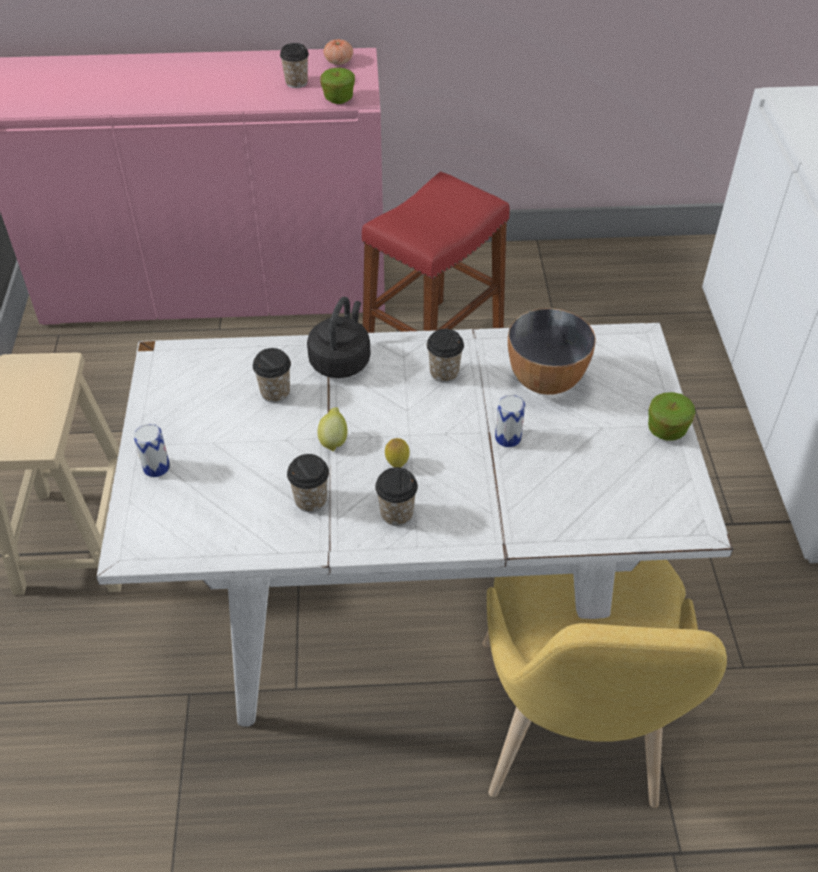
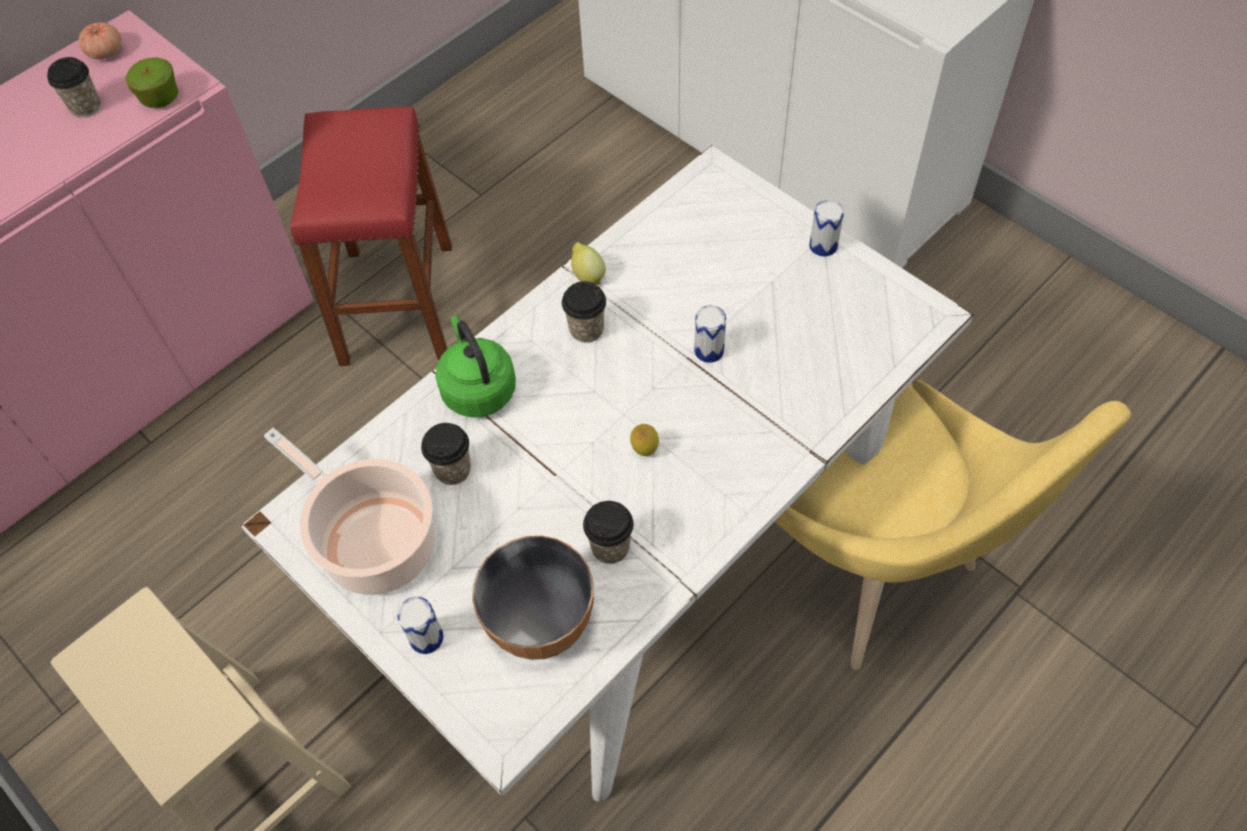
camera: 40 degrees left, 10 degrees up
(190, 398) = (374, 541): none -> cooking pot
(333, 440) = (563, 473): lemon -> lemon (587, 276)
(341, 360) = (477, 388): black kettle -> green kettle
(396, 514) = (697, 497): cup -> none
(546, 380) = (680, 270): bowl -> bowl (541, 622)
(666, 430) = (823, 246): apple -> can

